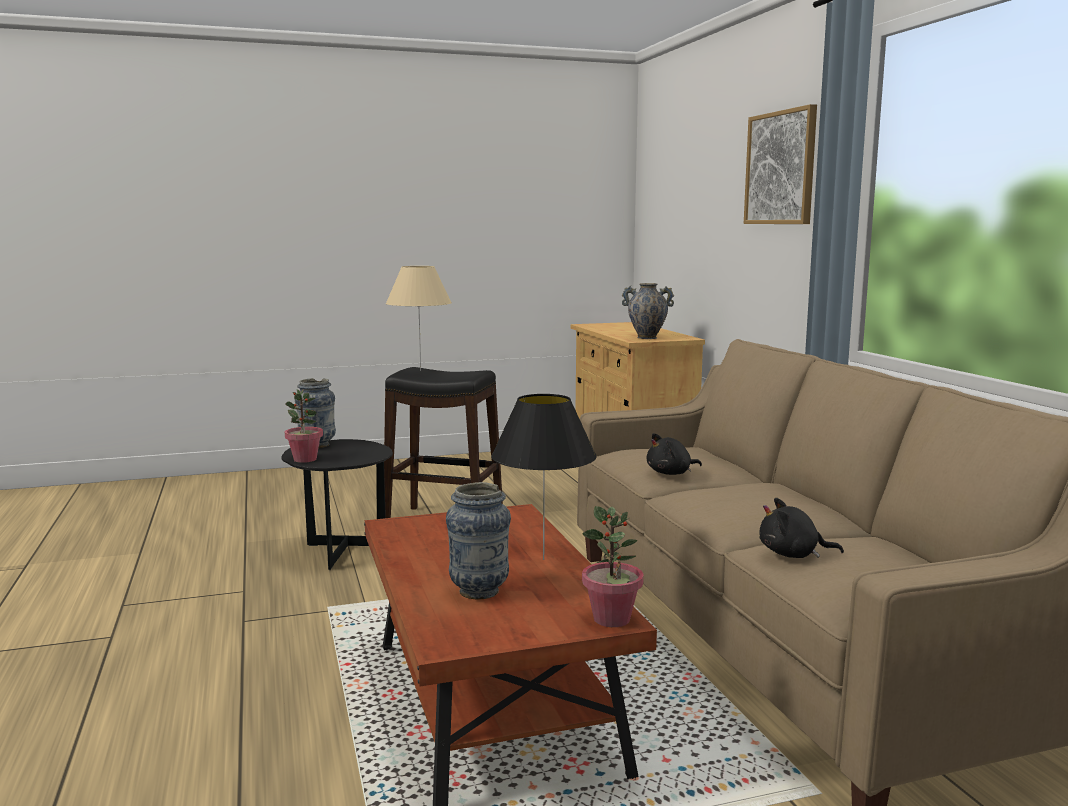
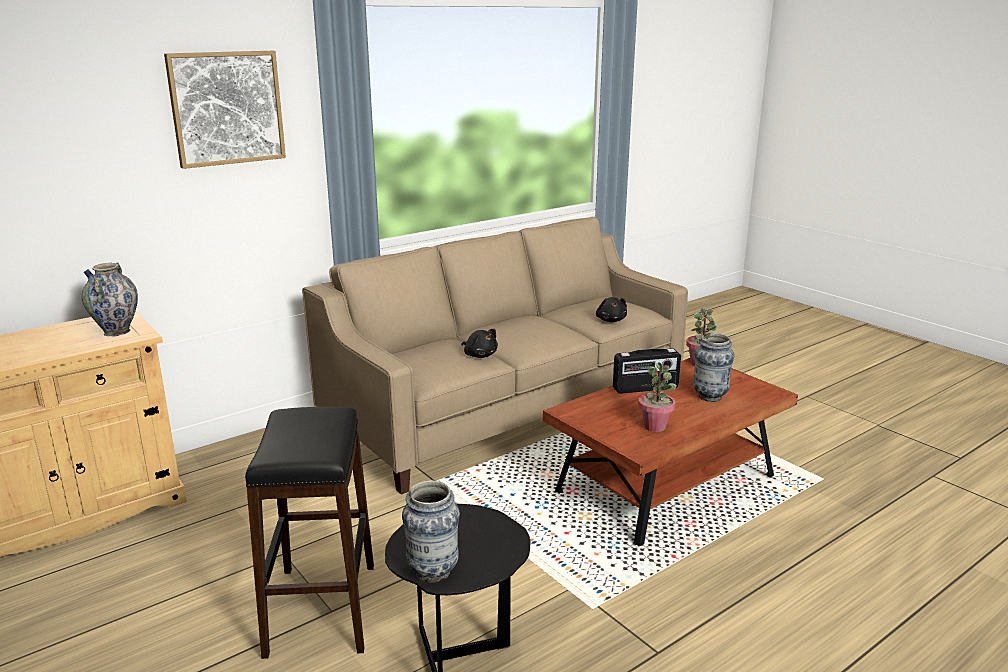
camera: 110 degrees left, 10 degrees up
(305, 459) = (504, 554): potted plant -> potted plant (655, 426)
(420, 370) = (298, 449): beige table lamp -> none
(544, 559) = (645, 388): black table lamp -> radio

